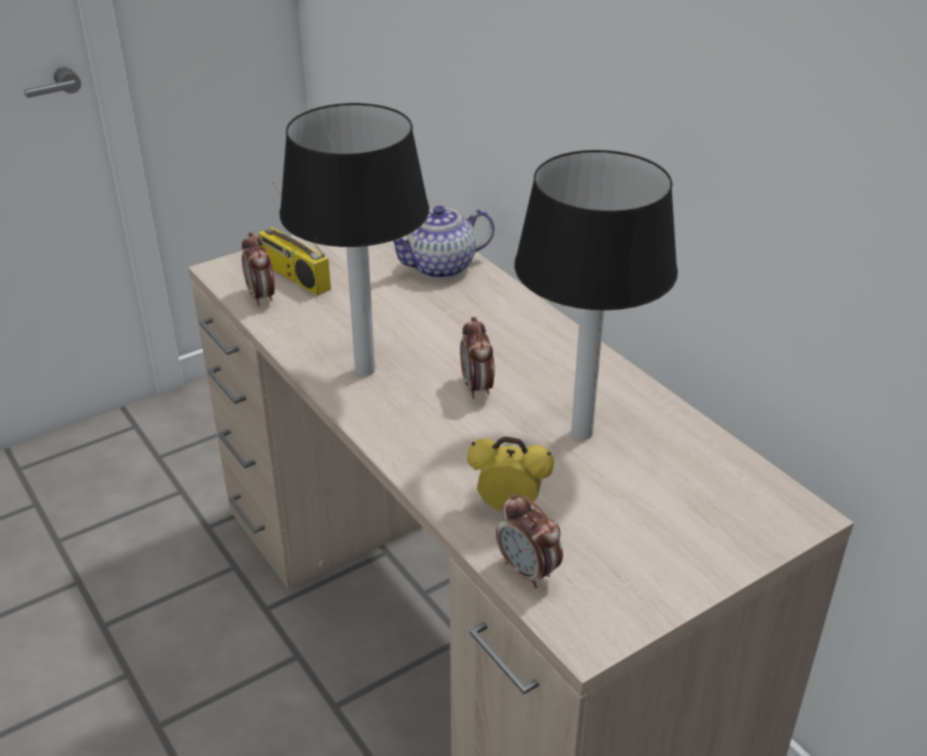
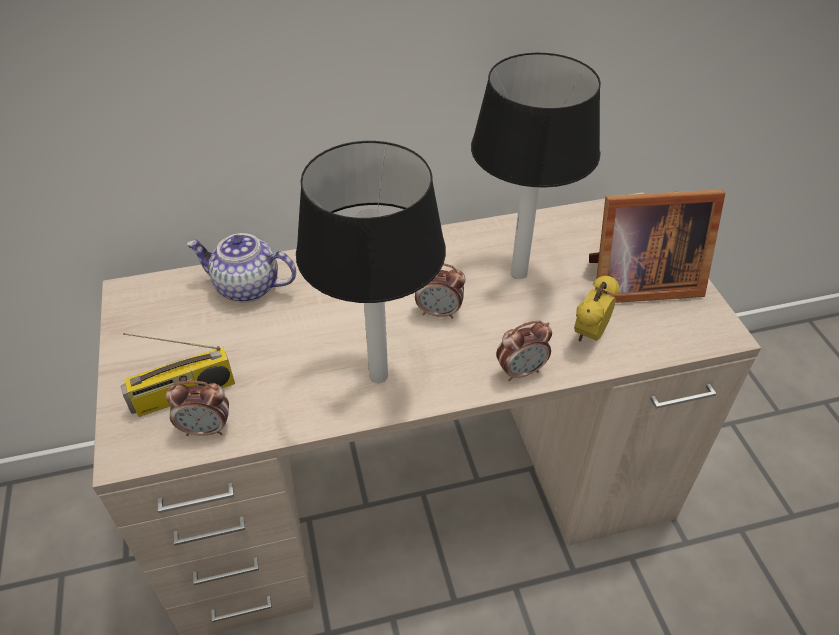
camera: 70 degrees left, 10 degrees up
(440, 268) = (246, 287): teapot -> teapot turned 105 degrees clockwise
(528, 572) = (659, 343): alarm clock -> alarm clock (521, 371)
(635, 538) = (637, 283): none -> picture frame

